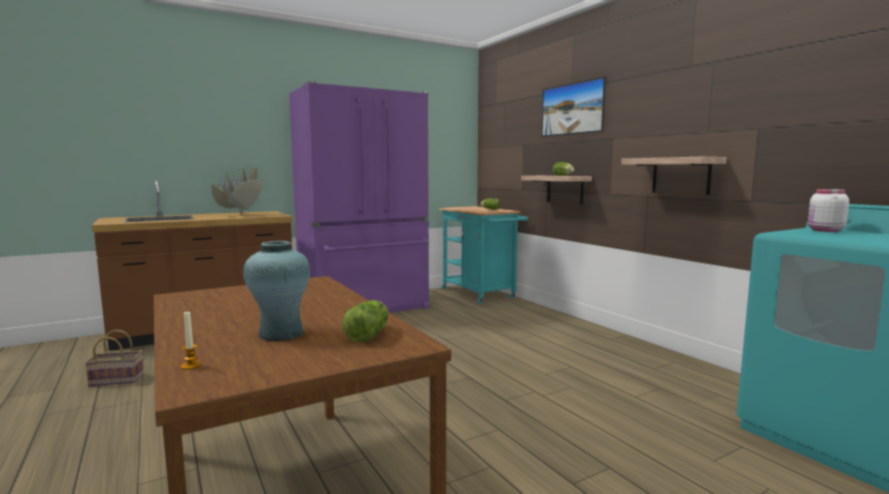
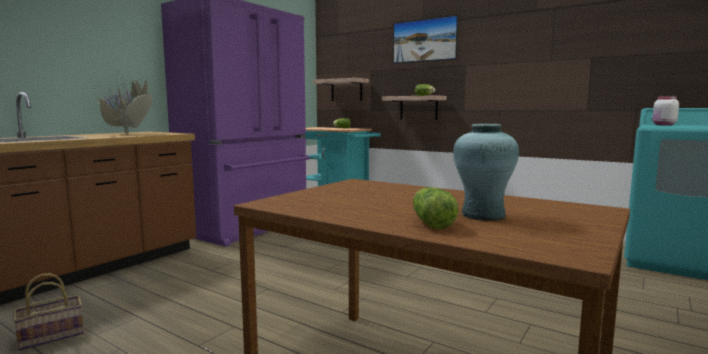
camera: 25 degrees left, 0 degrees up
(191, 366) = (506, 243): candle -> none
(369, 334) = (548, 207): lettuce -> lettuce (431, 222)
(681, 176) = (530, 93): shelf -> shelf (346, 90)

